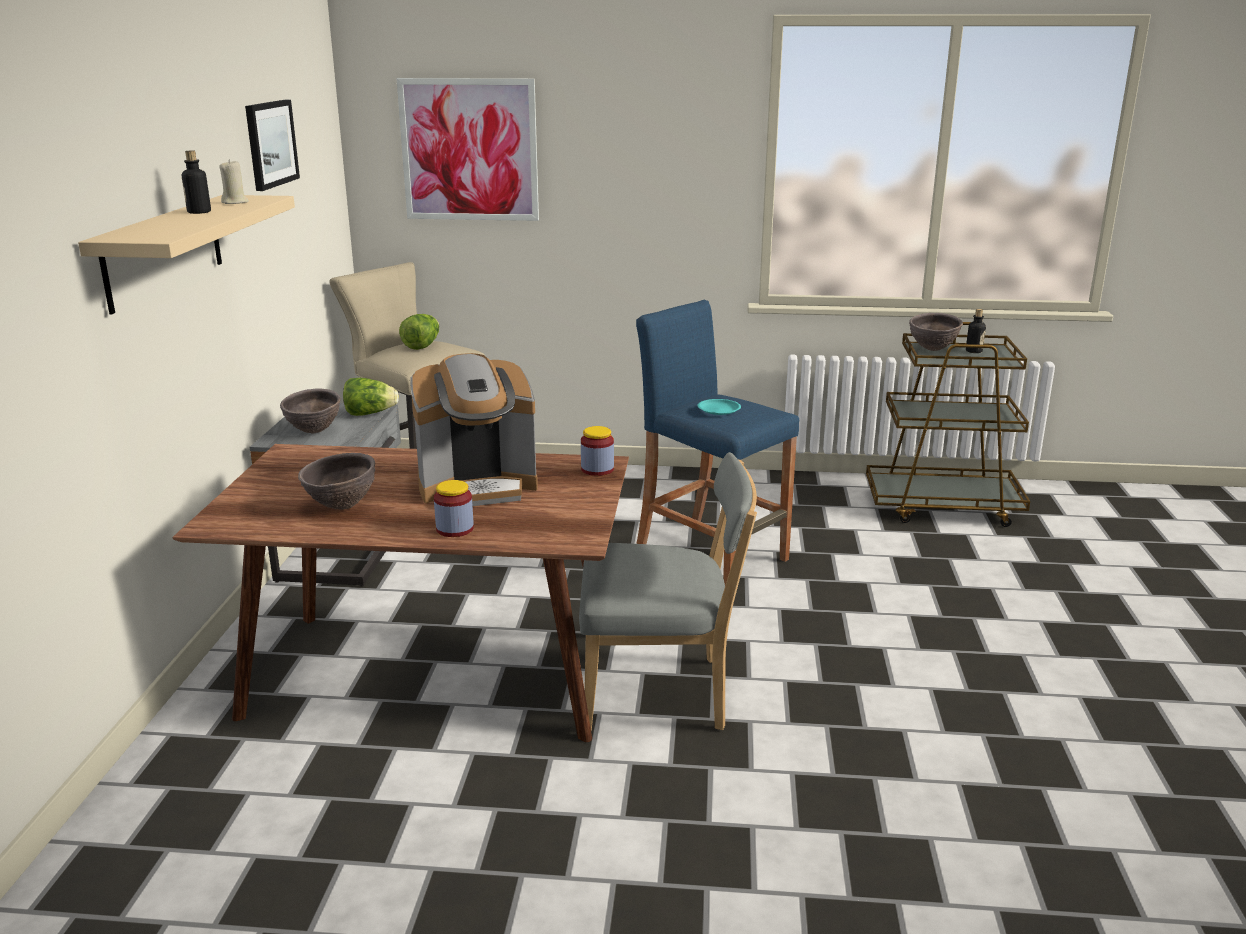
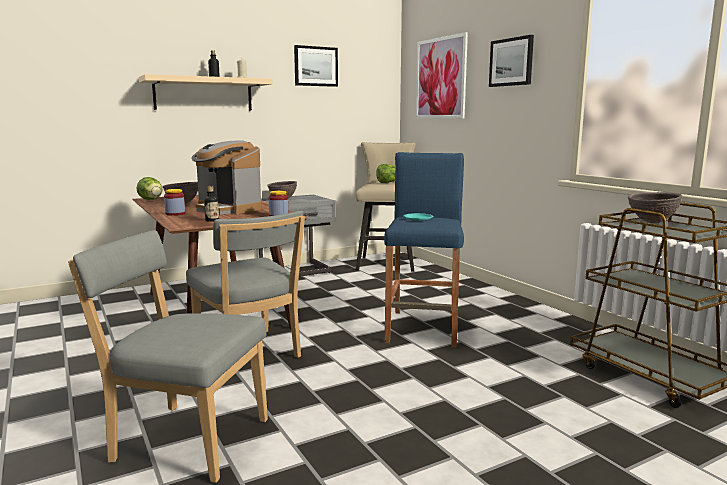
camera: 55 degrees right, 10 degrees down
(370, 414) = (316, 200): lettuce -> lettuce (152, 200)
(639, 138) = (511, 62): none -> picture
(879, 802) = (185, 439): none -> grey chair
(974, 351) = (687, 229): bottle -> bottle (212, 220)

